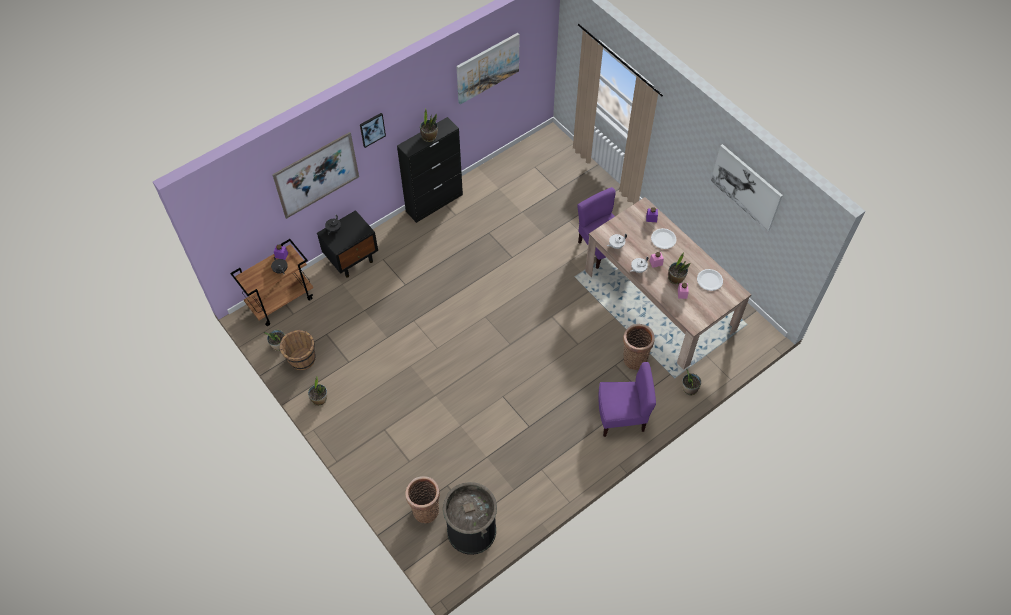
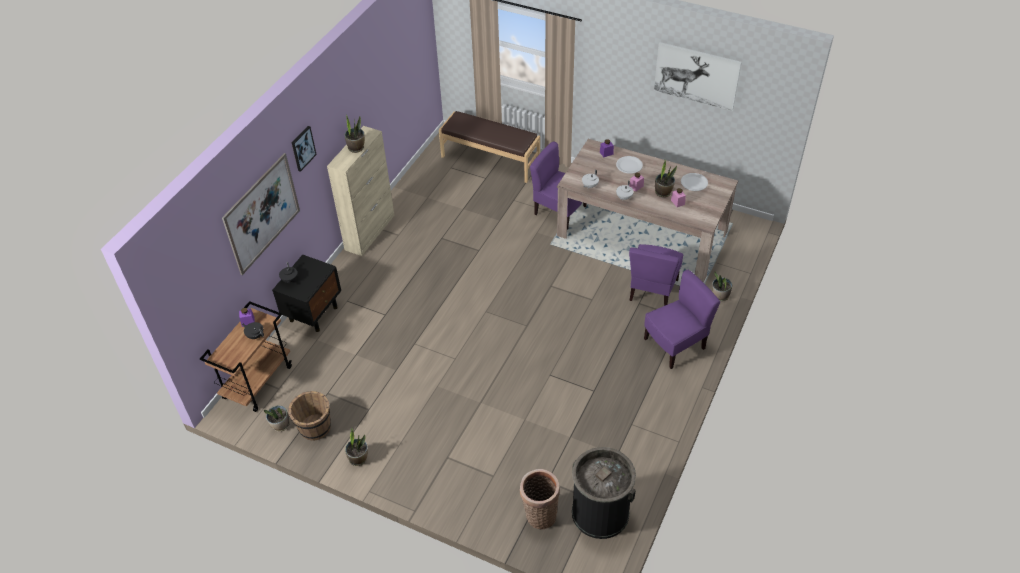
camera: 25 degrees left, 10 degrees down
(434, 203) = (370, 232): black cabinet -> beige cabinet
(487, 67) = (386, 63): picture -> none
(572, 172) = (490, 160): none -> brown bench
(634, 358) = (652, 290): basket -> purple chair

